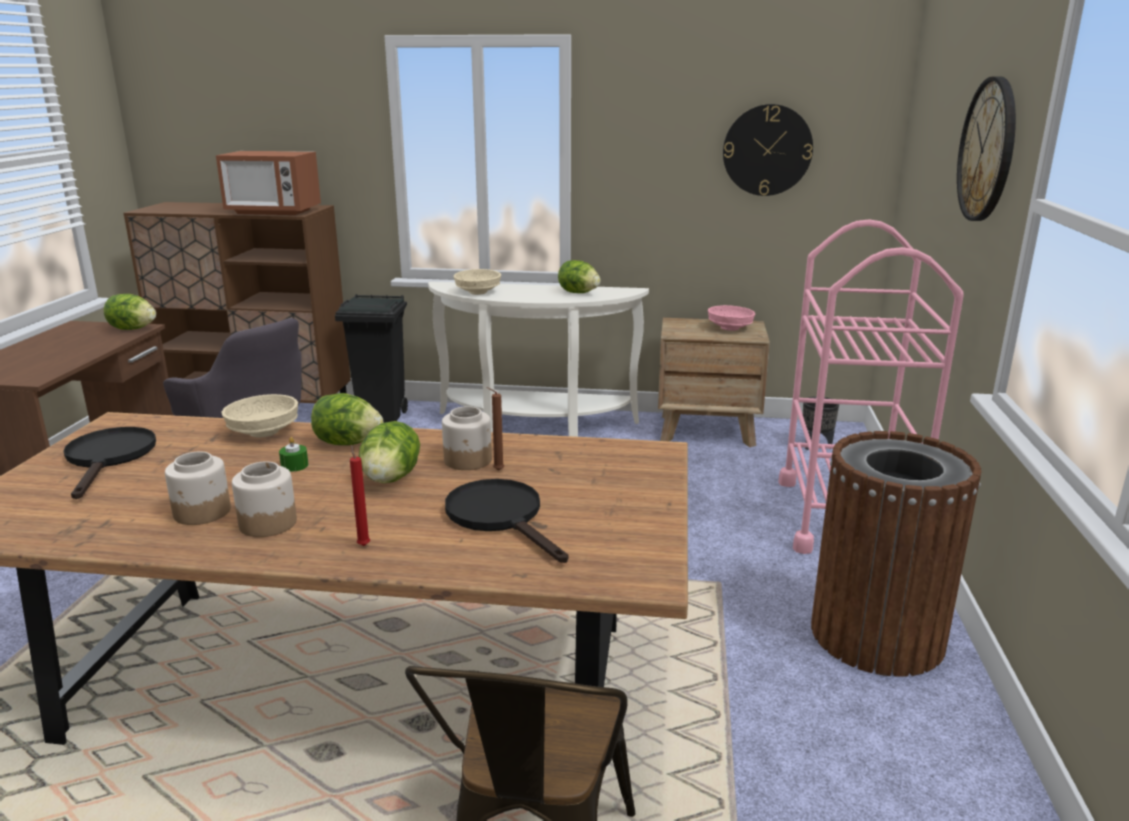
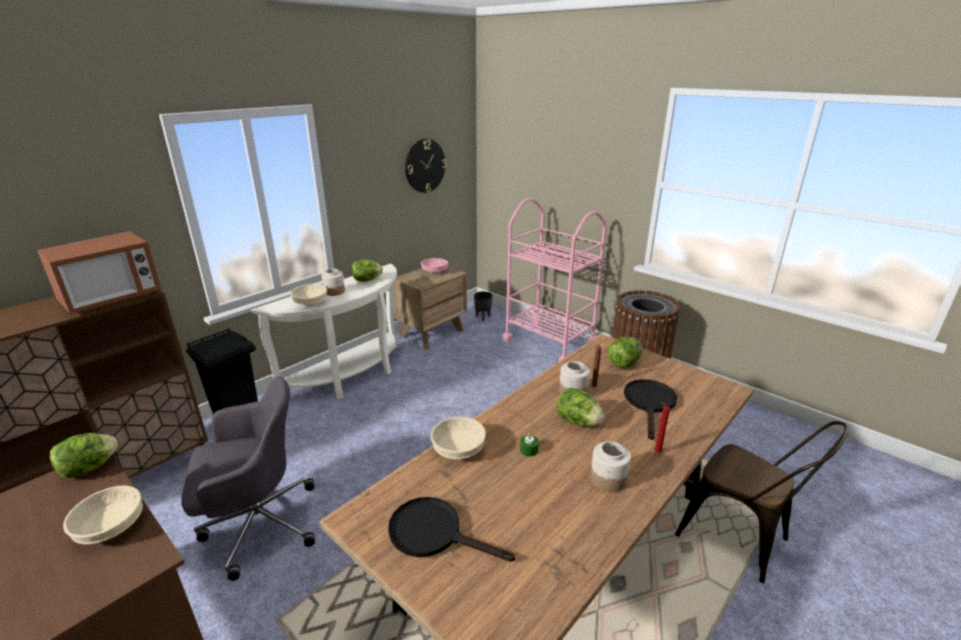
camera: 55 degrees left, 5 degrees up
(66, 357) = (111, 527): none -> beige bowl
(202, 512) = (573, 503): jar -> jar (334, 291)
(348, 443) = (511, 422): lettuce -> lettuce (623, 363)
(501, 517) = (650, 403): black frying pan -> black frying pan turned 105 degrees clockwise
(988, 150) = (598, 159): wall clock -> none

